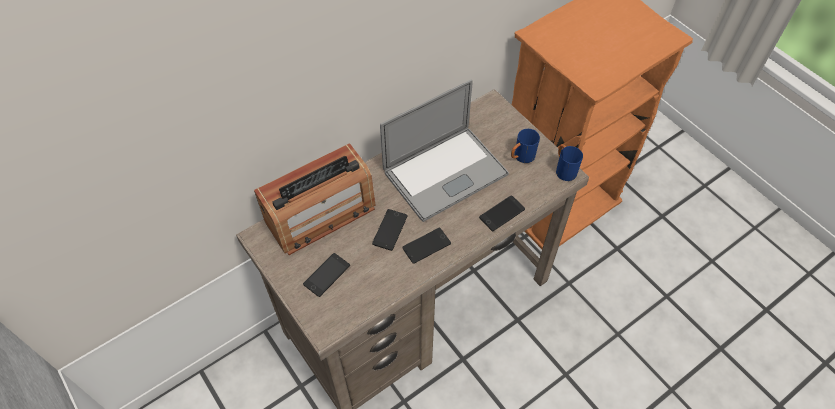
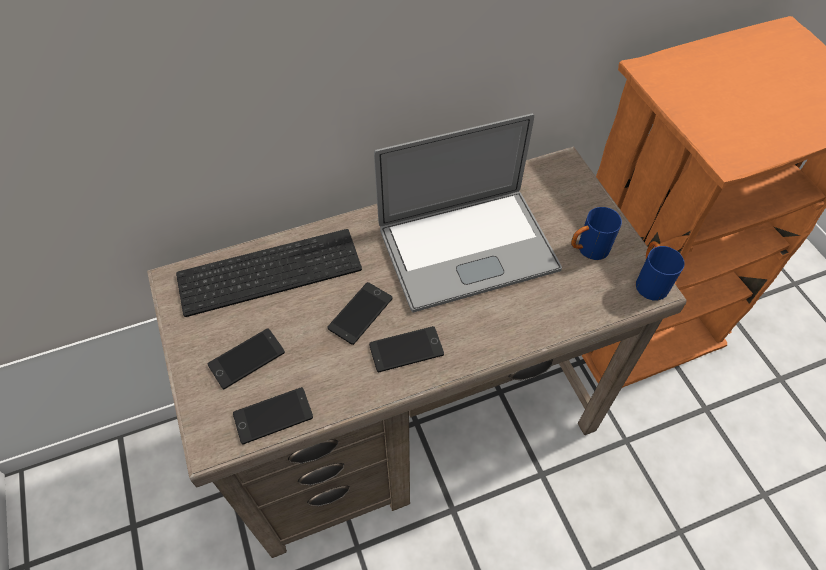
camera: 15 degrees right, 0 degrees up
(320, 214) = (271, 269): radio -> keyboard
(502, 213) = (535, 327): phone -> phone (273, 416)

